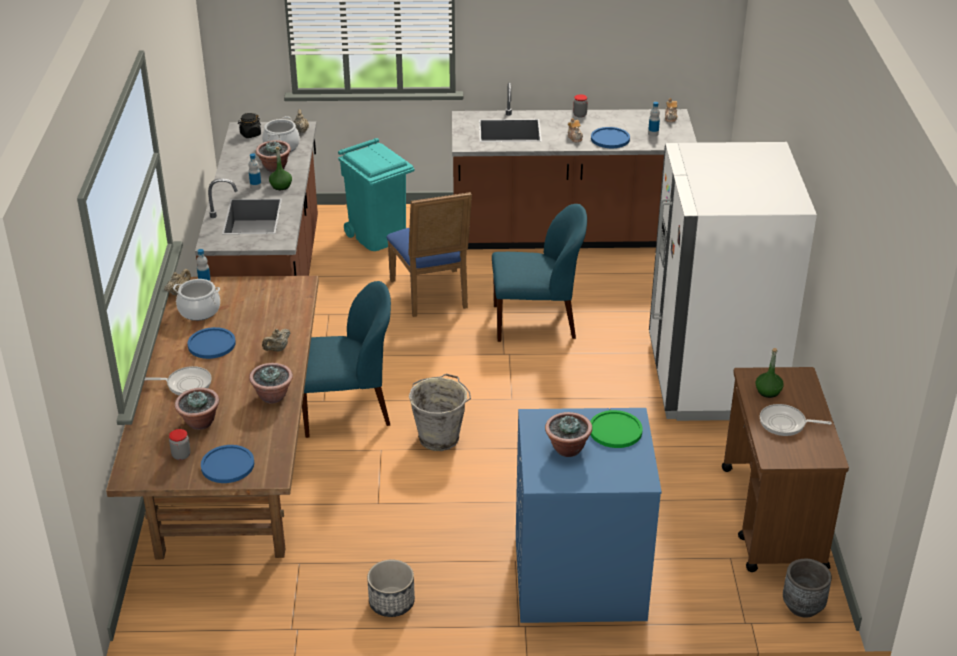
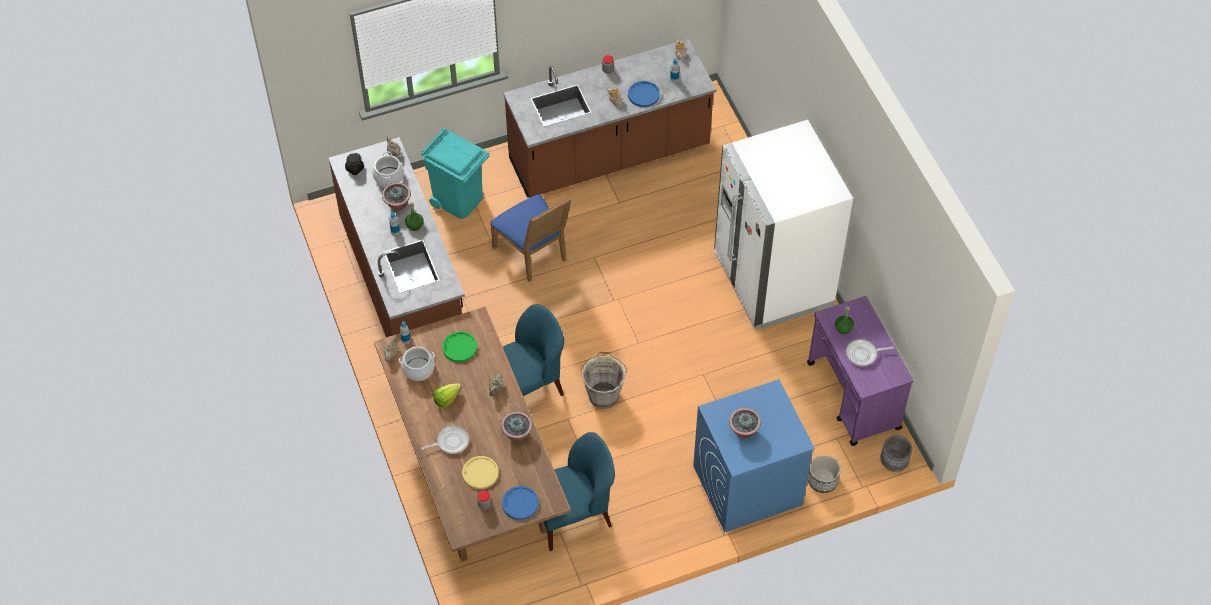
camera: 20 degrees left, 20 degrees up
(200, 422) = (480, 473): potted plant -> yellow plate
(211, 344) = (446, 399): blue plate -> lettuce
(391, 603) = (636, 544): planter -> planter (822, 481)
(536, 322) = (624, 260): blue chair -> blue chair (572, 516)
(615, 430) = (767, 405): green plate -> green plate (459, 347)
(773, 518) = (854, 396): brown cart -> purple cart

